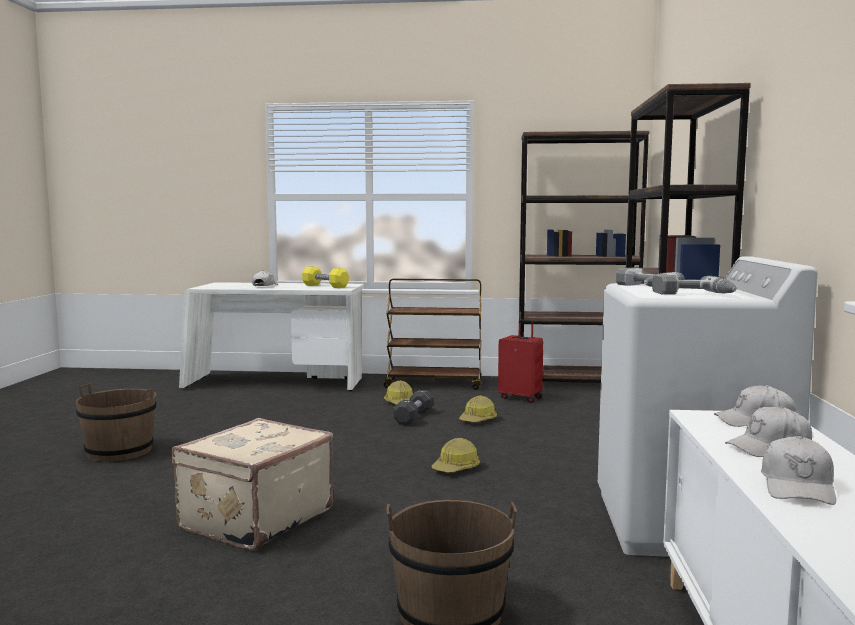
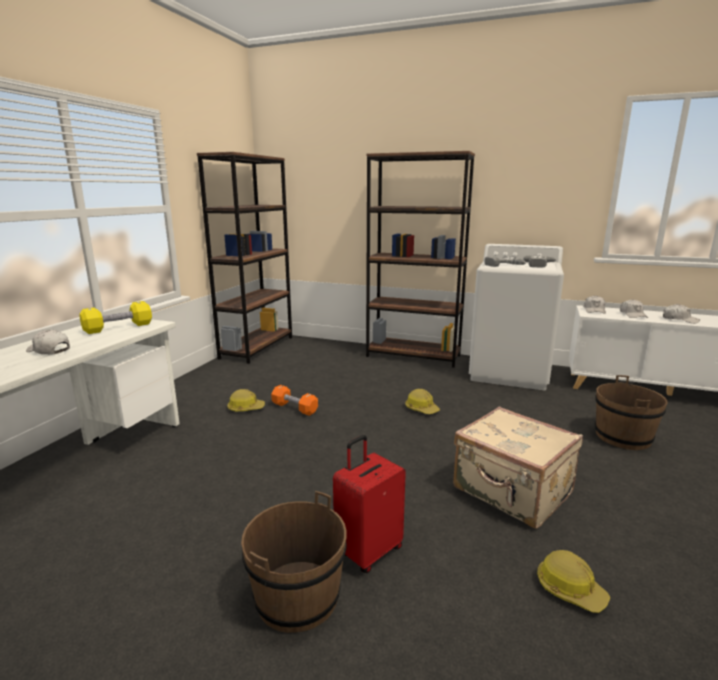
camera: 75 degrees left, 10 degrees up
(413, 417) = (294, 408): black dumbbell -> orange dumbbell
(434, 384) = (199, 388): brown cart -> none
(478, 420) = (320, 388): hard hat -> hard hat (569, 589)
(521, 398) = (276, 367): red suitcase -> red suitcase (368, 551)

